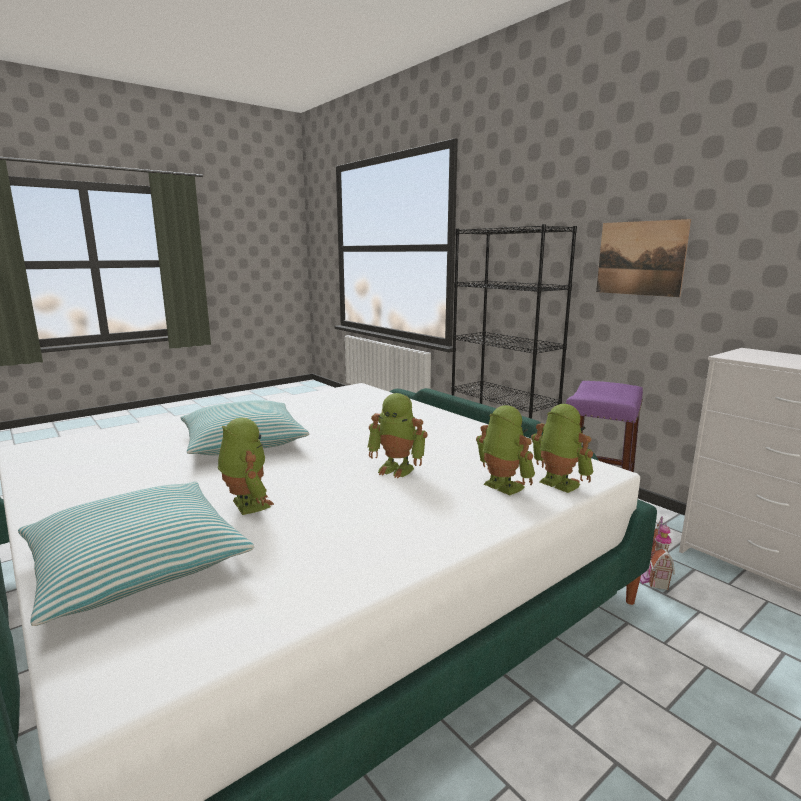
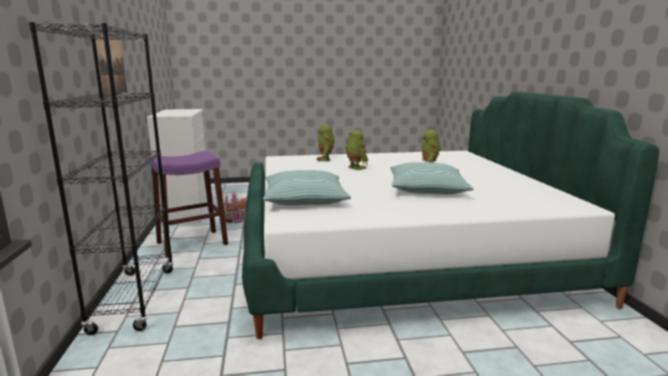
camera: 150 degrees left, 0 degrees up
(137, 564) = (465, 162): pillow -> pillow (304, 199)
(557, 484) = (304, 157): toy robot -> none

